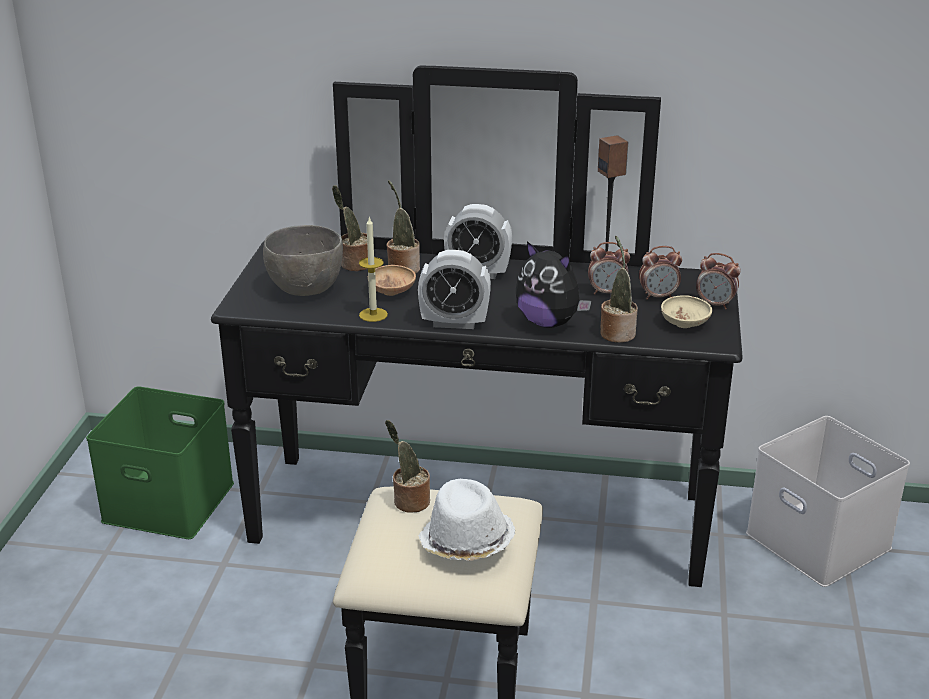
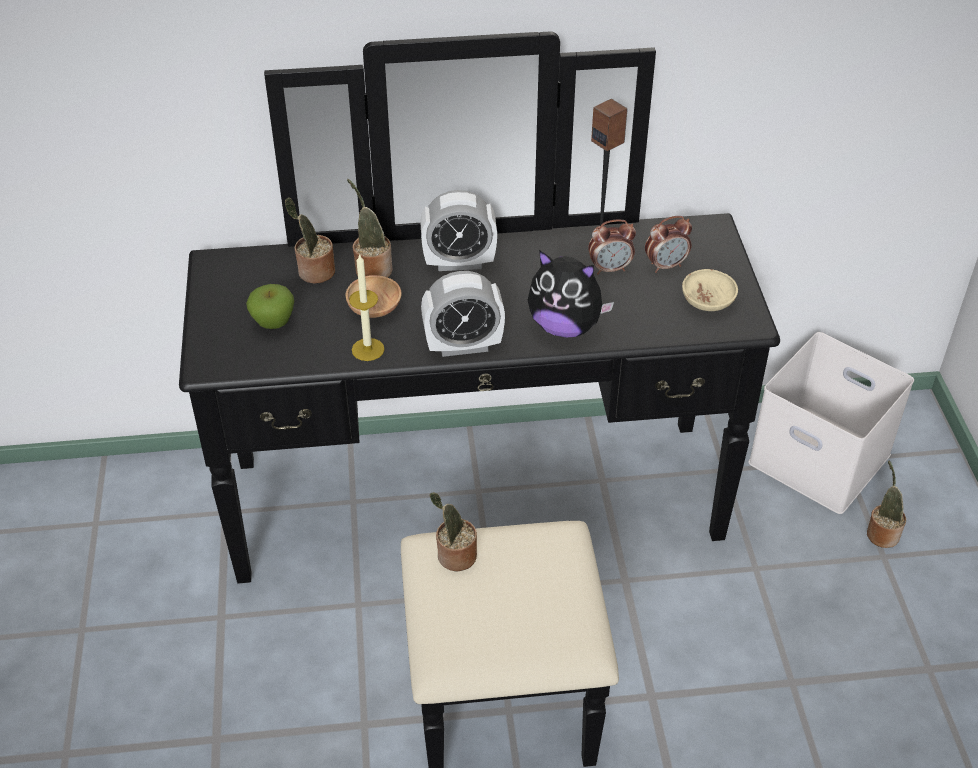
camera: 15 degrees left, 15 degrees up
(165, 503) = (124, 549): green storage box -> none
(305, 289) = (273, 323): grey bowl -> apple
(466, 542) = (534, 599): white hat -> none
(617, 332) = (642, 329): potted plant -> potted plant (881, 533)
(715, 304) = (729, 267): alarm clock -> none

